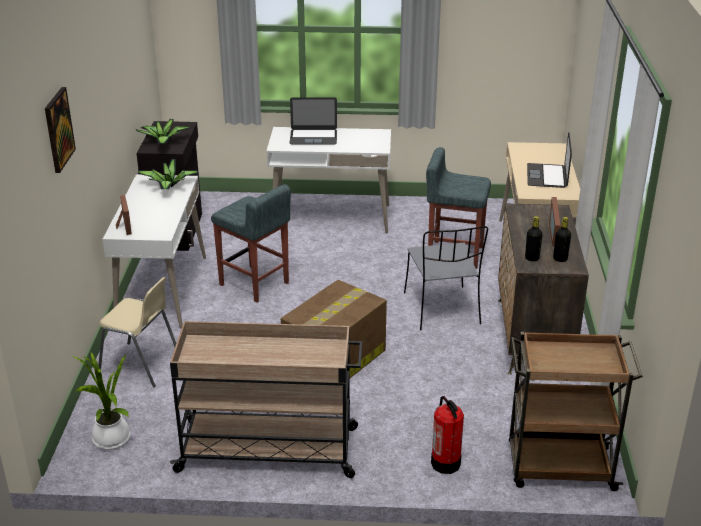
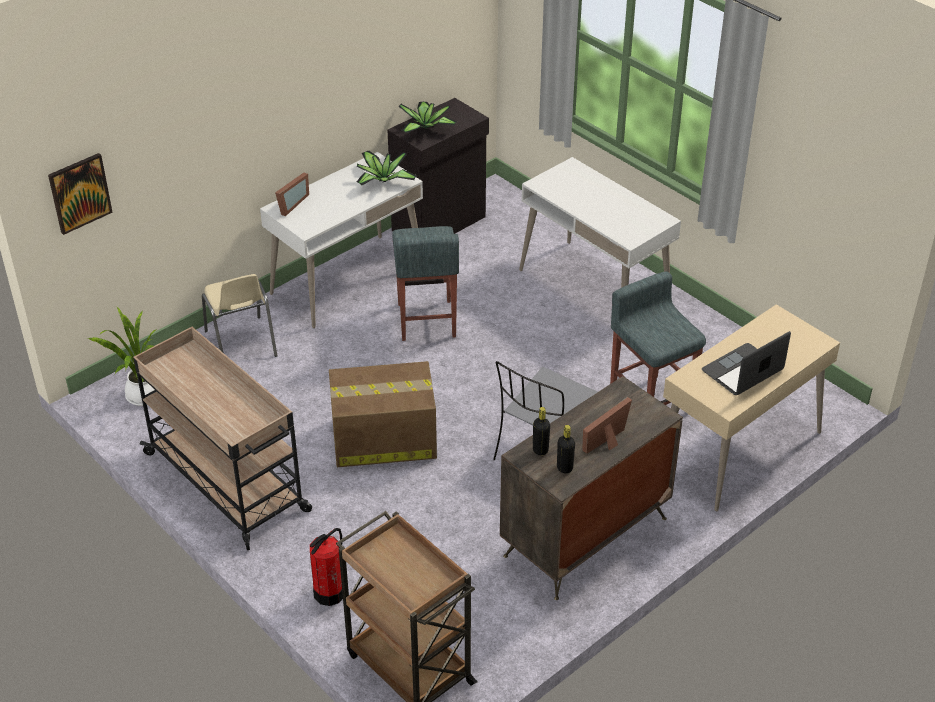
camera: 45 degrees right, 10 degrees up
(58, 129) = (188, 98): picture -> picture (79, 193)
(313, 137) = (589, 190): laptop -> none

